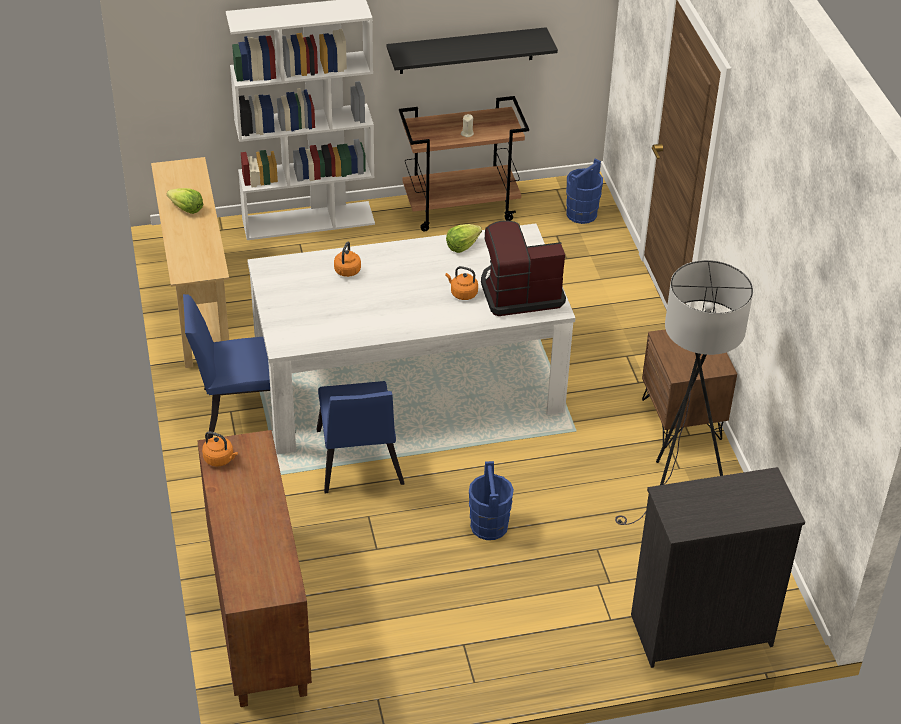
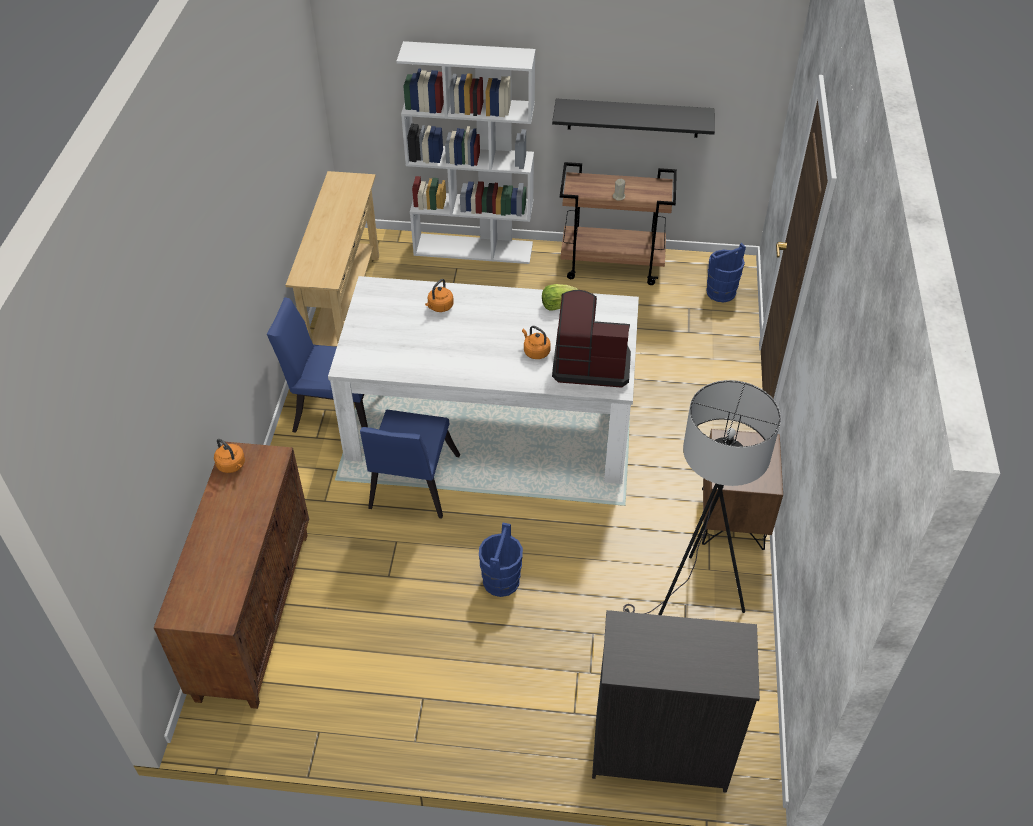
camera: 20 degrees right, 5 degrees up
(186, 209) = (335, 218): lettuce -> none

